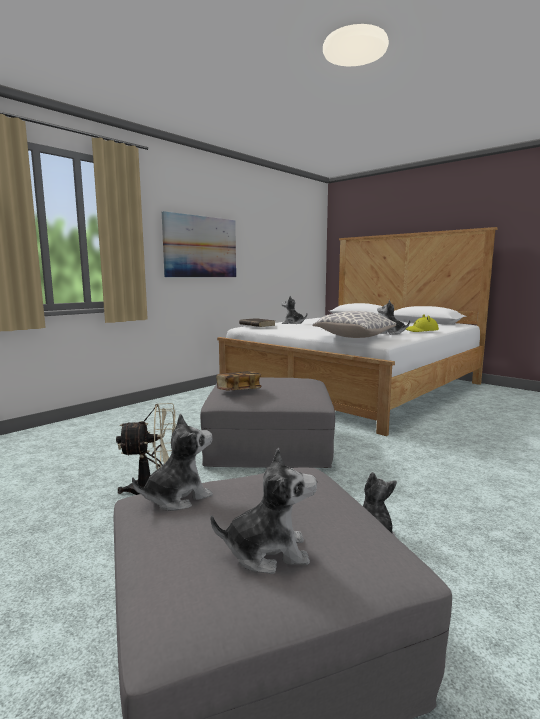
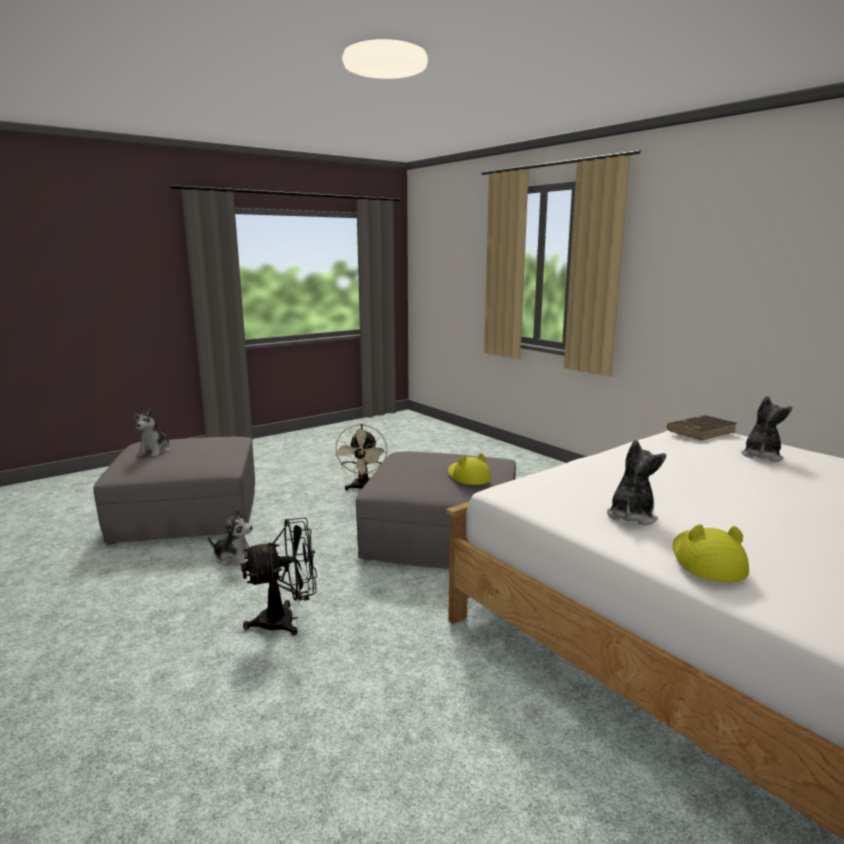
camera: 100 degrees right, 5 degrees up
(177, 497) = (226, 441): plush toy -> none
(200, 247) = (729, 283): picture -> none
(238, 391) = (424, 455): book -> none
(285, 380) = (468, 477): none -> yellow hat
(354, 337) = (564, 478): pillow -> none
(441, 482) = (286, 620): none -> black fan

